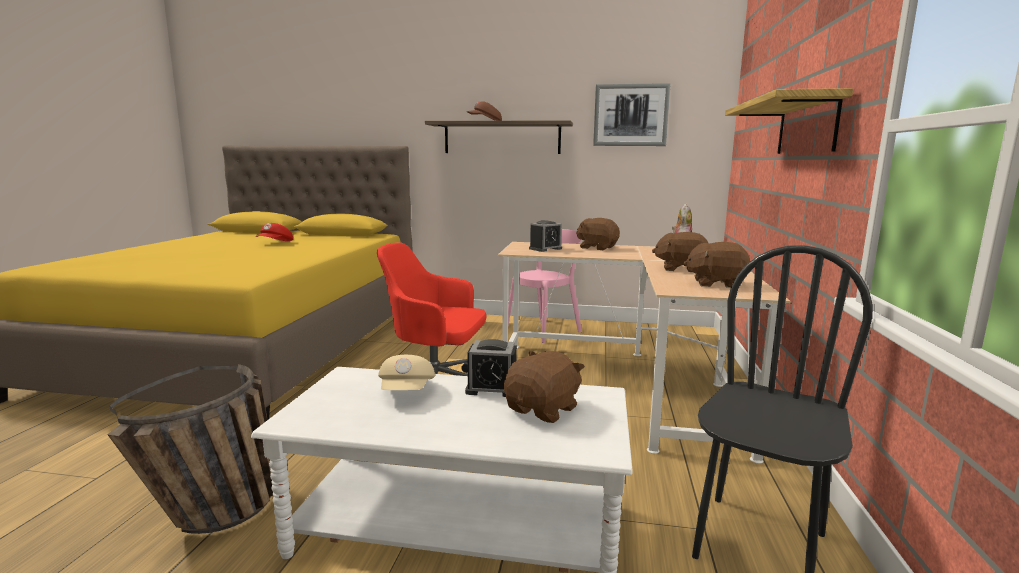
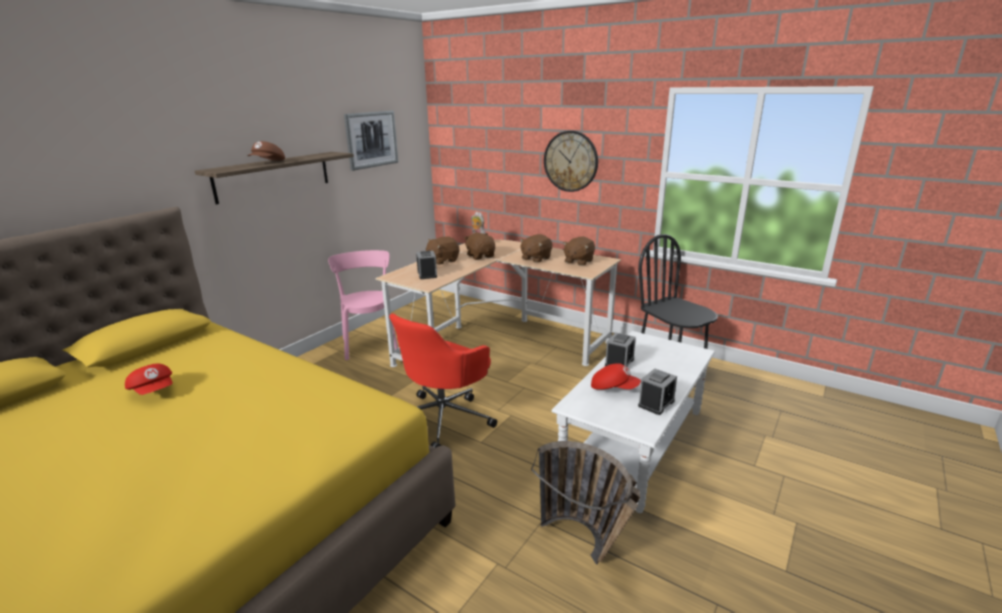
camera: 65 degrees left, 10 degrees up
(372, 424) = (656, 403): none -> alarm clock
(407, 392) = (614, 388): beige cap -> red cap
(543, 409) = (652, 355): brown plush toy -> brown plush toy (480, 256)
(806, 127) = (571, 161): shelf -> wall clock

